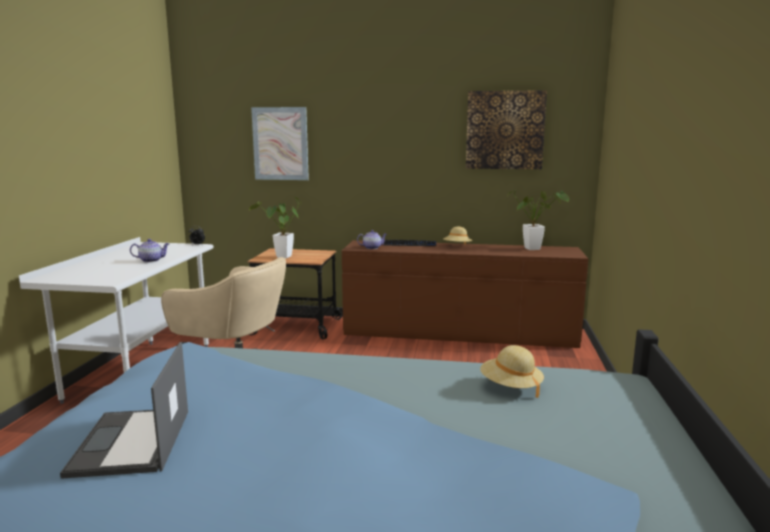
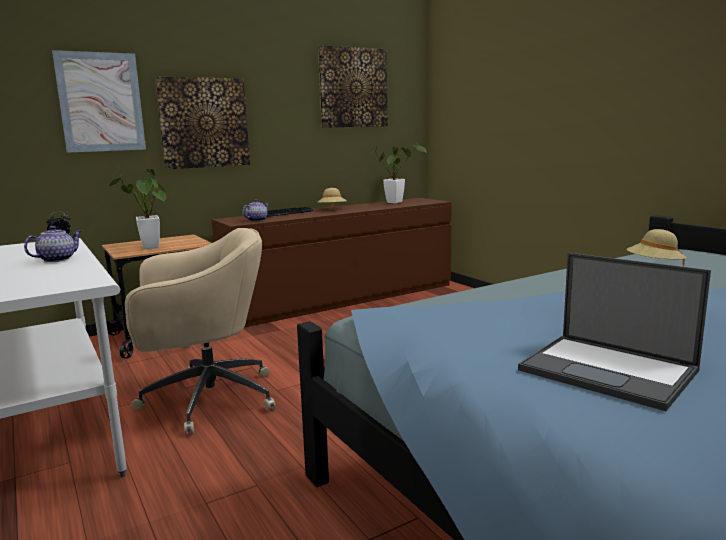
camera: 40 degrees left, 0 degrees up
(355, 161) = (204, 123): none -> picture

